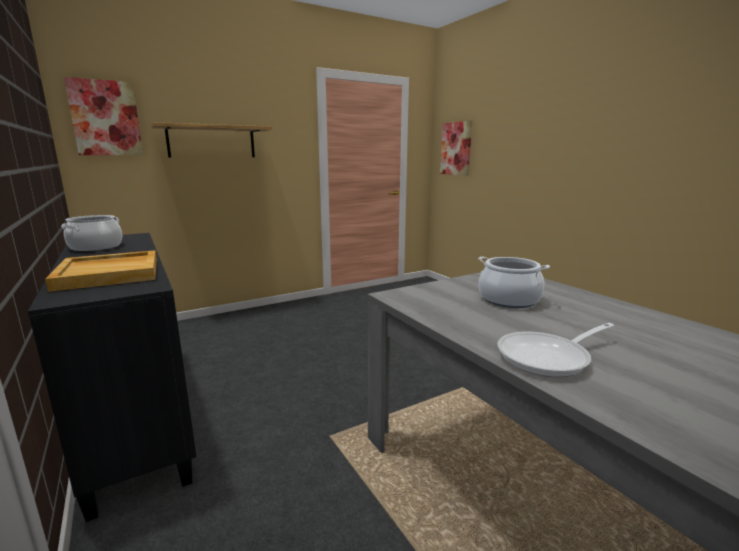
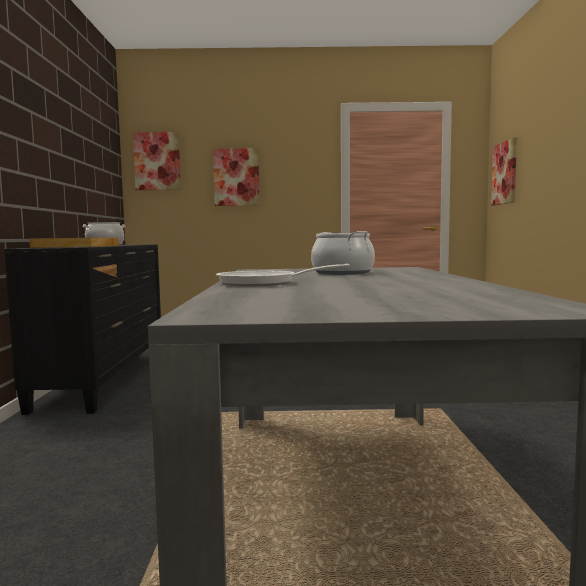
camera: 30 degrees right, 10 degrees down
(211, 142) = (236, 177): shelf -> picture

